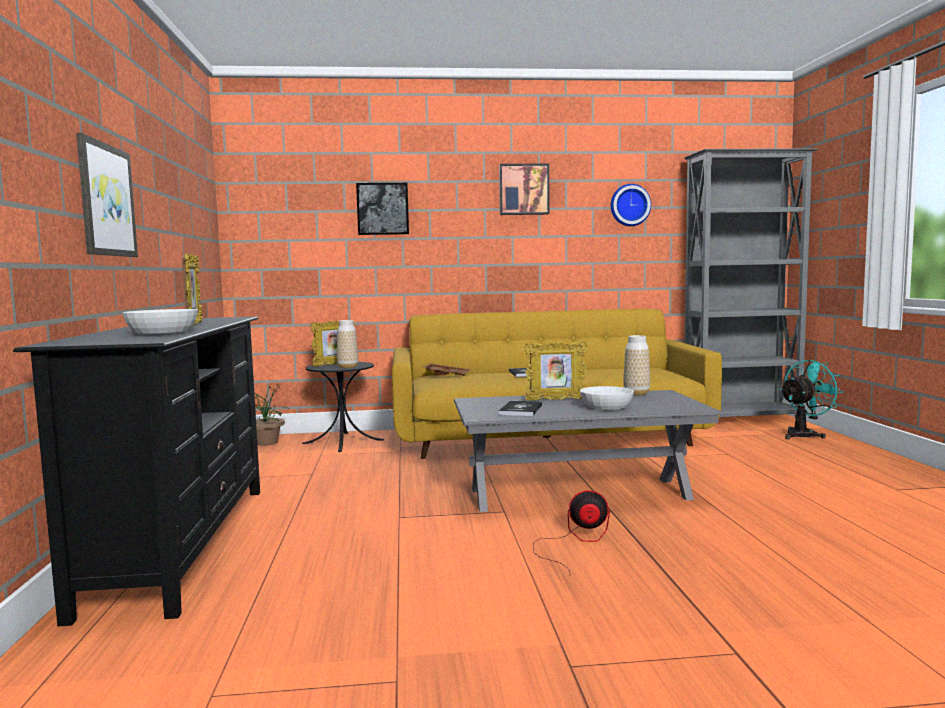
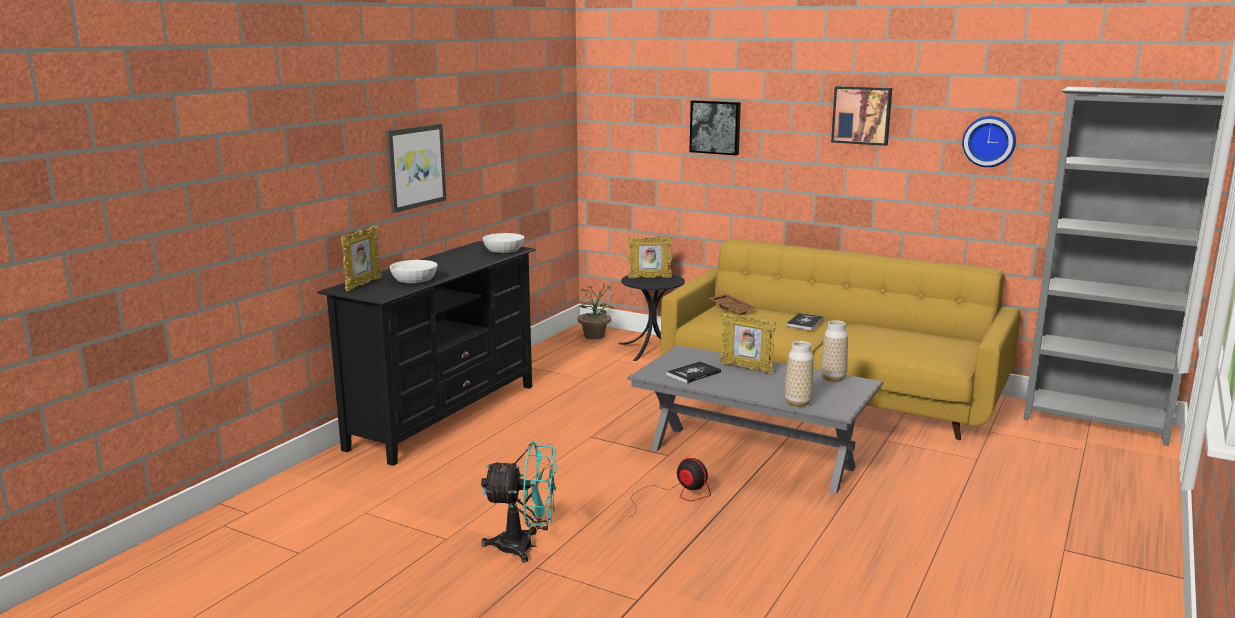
camera: 35 degrees right, 10 degrees up
(194, 324) = (460, 264): picture frame -> picture frame (363, 285)
(348, 367) = (653, 284): vase -> vase (798, 403)
(606, 407) = (765, 388): white bowl -> white bowl (503, 250)
(804, 435) = (1128, 462): turquoise fan -> turquoise fan (525, 546)

